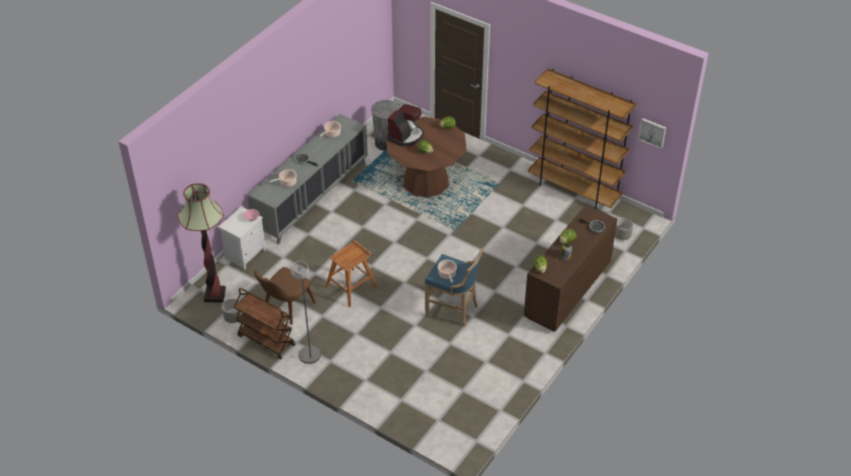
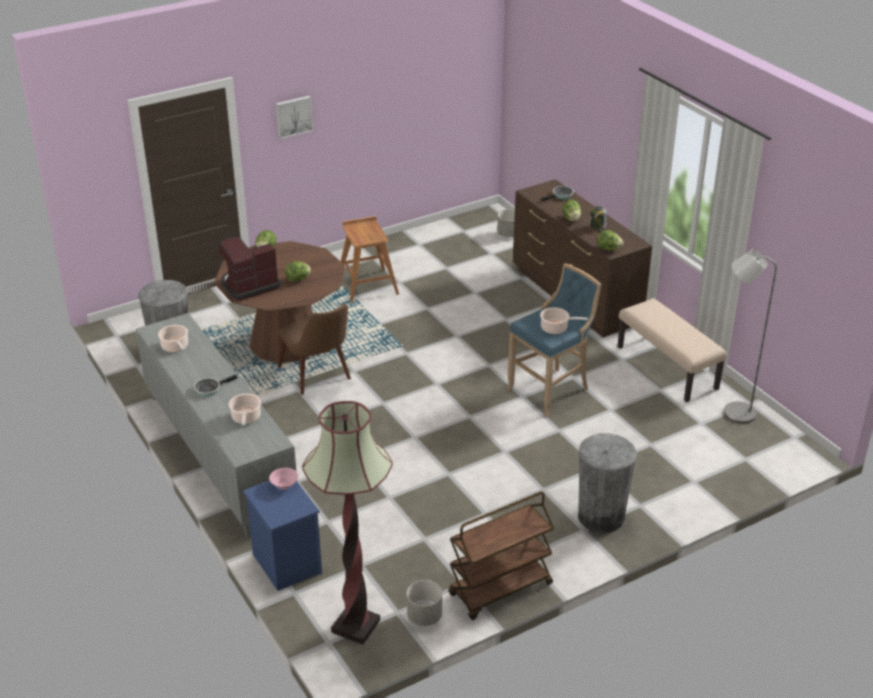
camera: 65 degrees left, 10 degrees down
(245, 254) = (285, 563): white nightstand -> blue nightstand
(285, 309) = (445, 550): brown chair -> brown chair (319, 377)
(309, 351) = (552, 547): grey floor lamp -> grey floor lamp (733, 412)
(346, 365) = (601, 516): none -> grey trash can
(351, 287) = (445, 468): brown stool -> brown stool (367, 285)
(406, 136) = (249, 285): coffee machine -> coffee machine turned 90 degrees counterclockwise
(513, 359) = (667, 368): none -> beige bench
(574, 190) = (405, 241): brown bookcase -> none
(652, 132) = (474, 90): picture -> picture (293, 116)

